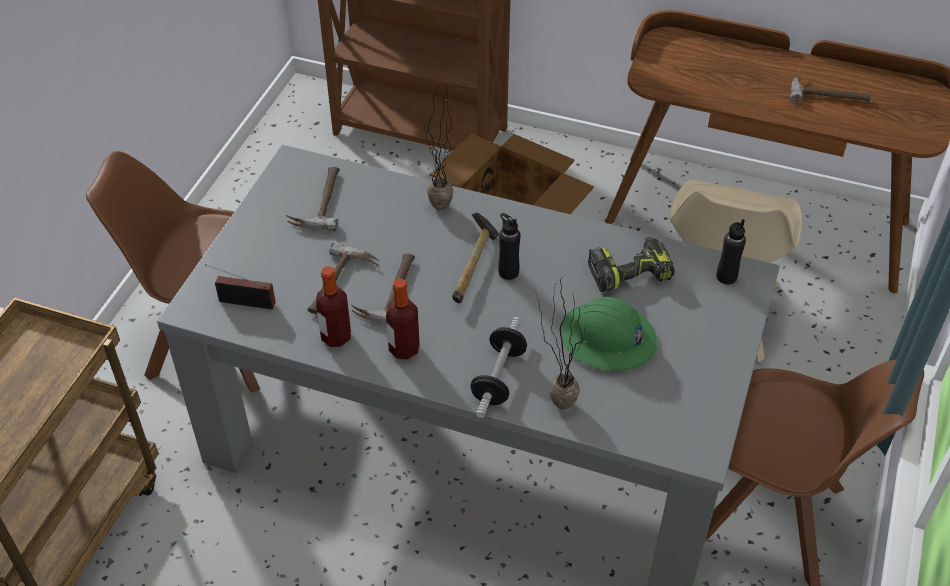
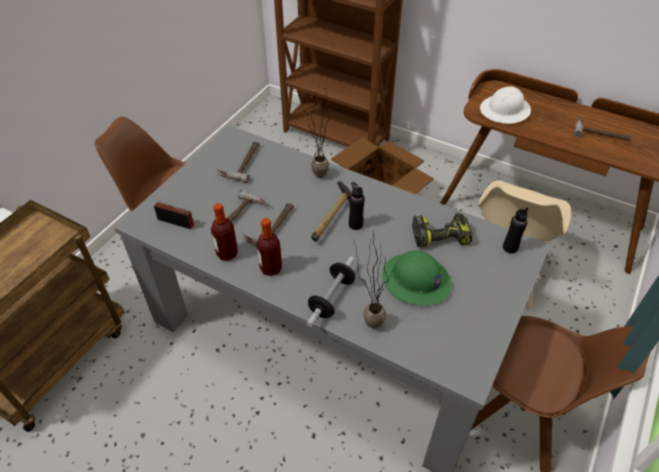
camera: 10 degrees right, 0 degrees up
(688, 74) = (505, 110): none -> white hard hat

